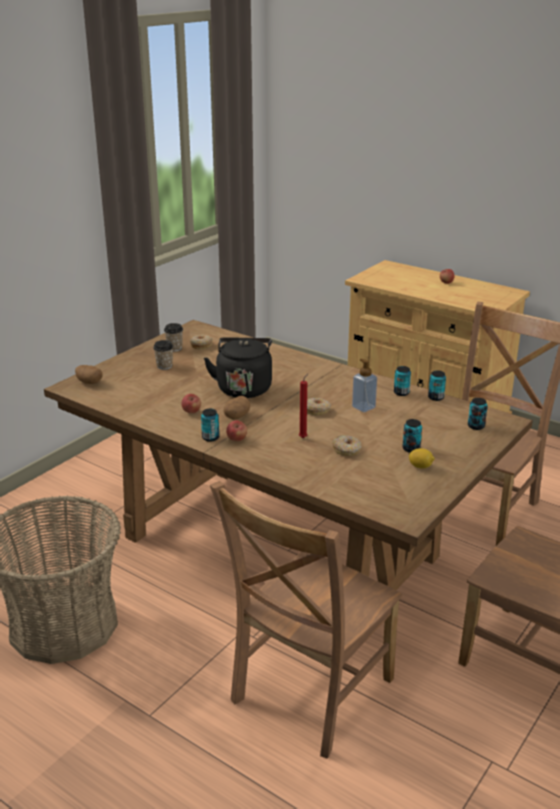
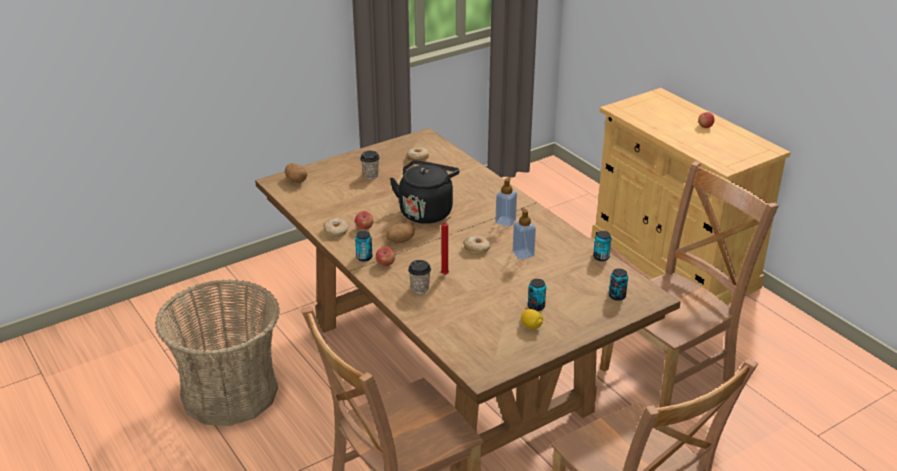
camera: 20 degrees right, 5 degrees up
(174, 348) = (391, 157): cup -> cup (420, 288)
(326, 383) = (505, 221): none -> soap dispenser
(347, 450) = (476, 295): donut -> donut (336, 231)
(401, 393) = (571, 245): can -> none

